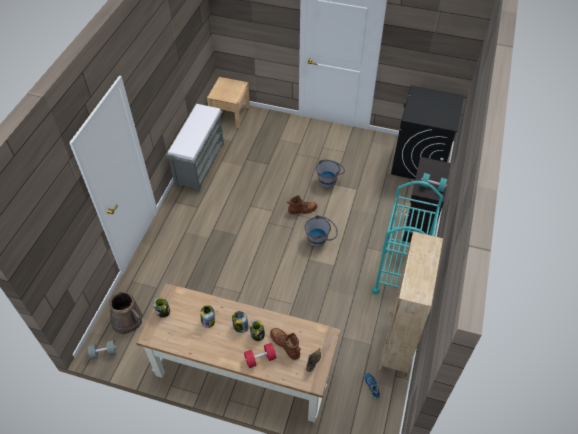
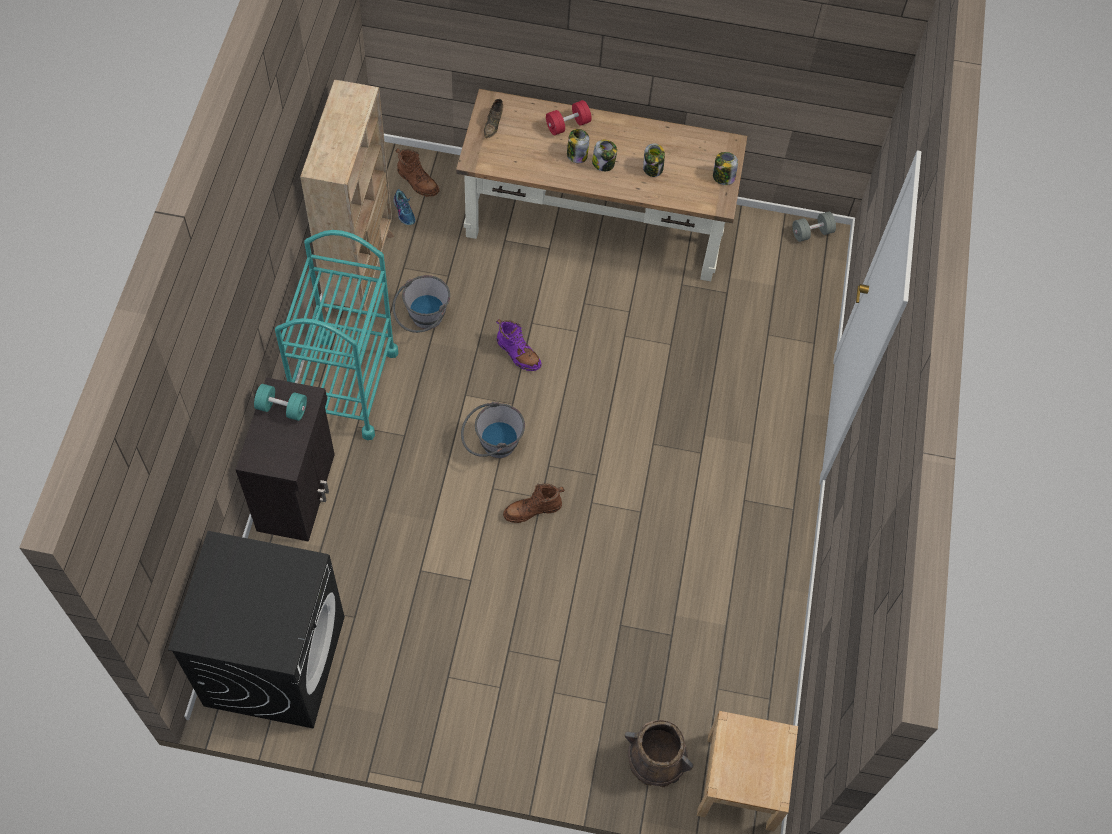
camera: 170 degrees right, 10 degrees up
(127, 320) = (795, 280): brown bucket -> brown bucket (656, 758)
(200, 164) = (770, 613): grey bench -> none
(285, 344) = (535, 144): brown boot -> brown boot (417, 182)
(303, 286) = (518, 353): none -> purple boot
(329, 180) = (481, 590): grey bucket -> grey bucket (423, 321)

